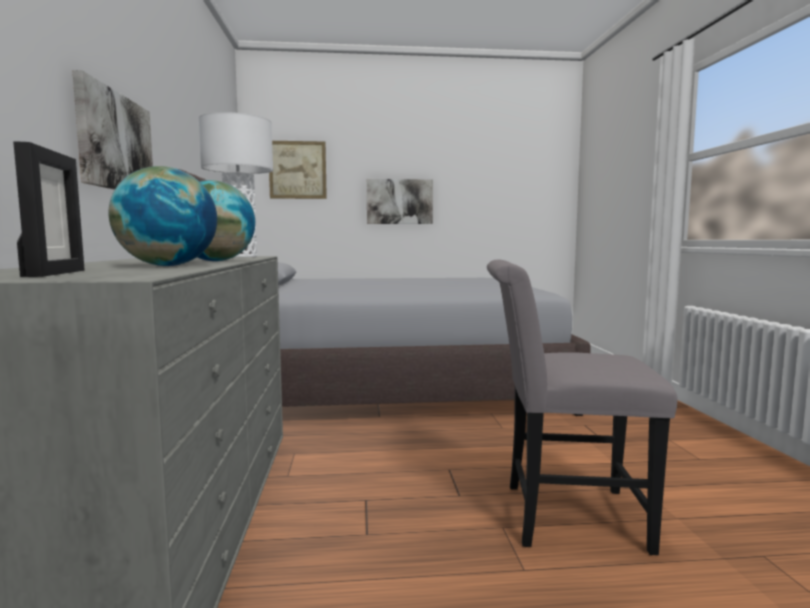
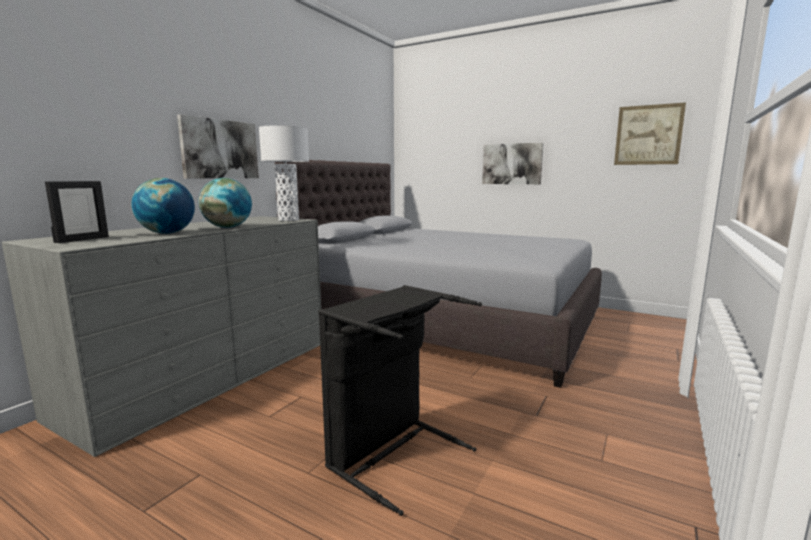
camera: 35 degrees right, 5 degrees up
(297, 170) = (432, 140): picture -> picture (648, 135)
(562, 516) = (391, 453): grey chair -> black laundry basket

